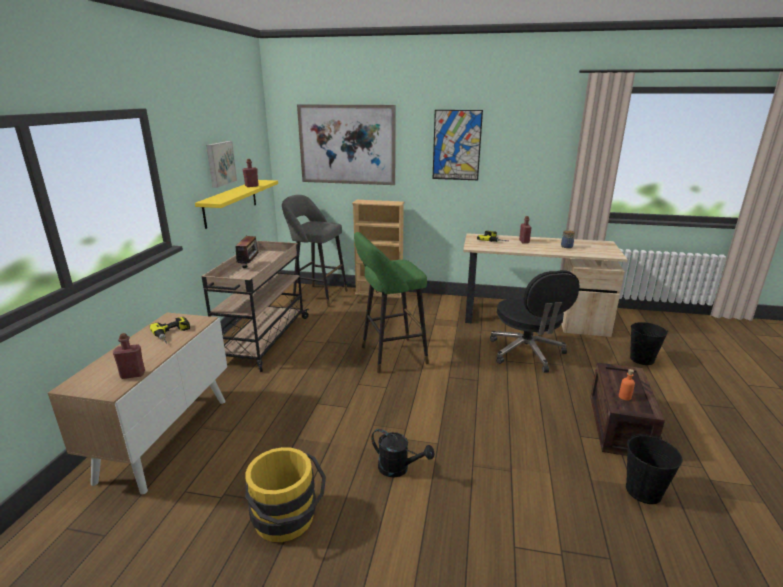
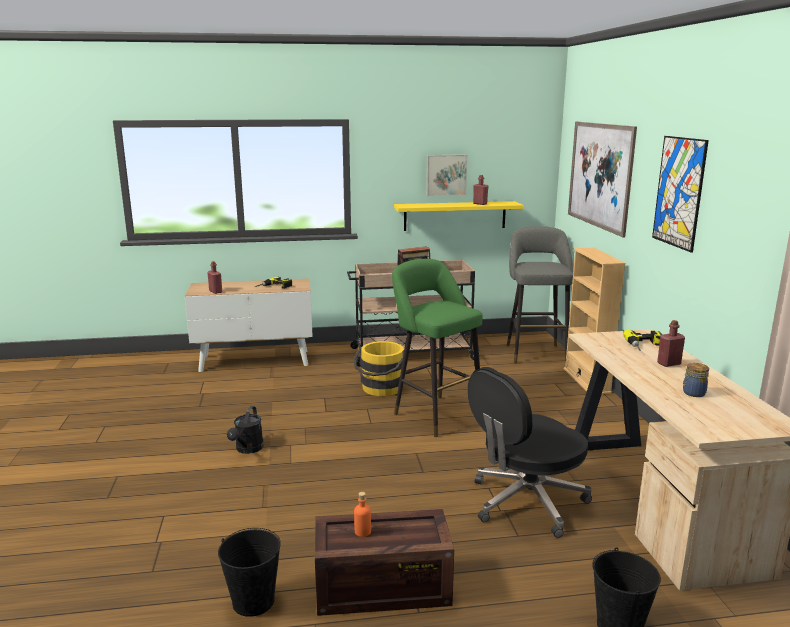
camera: 70 degrees right, 5 degrees down
(288, 520) = (181, 419): yellow bucket -> yellow bucket (380, 389)

